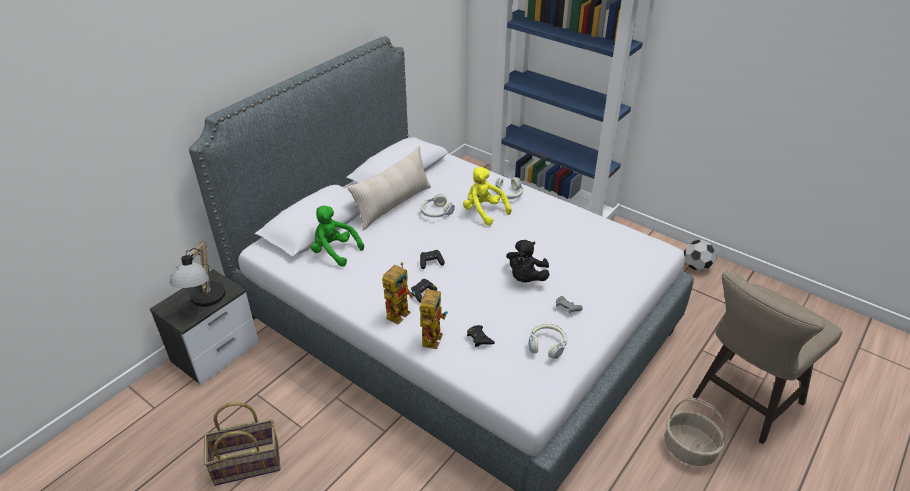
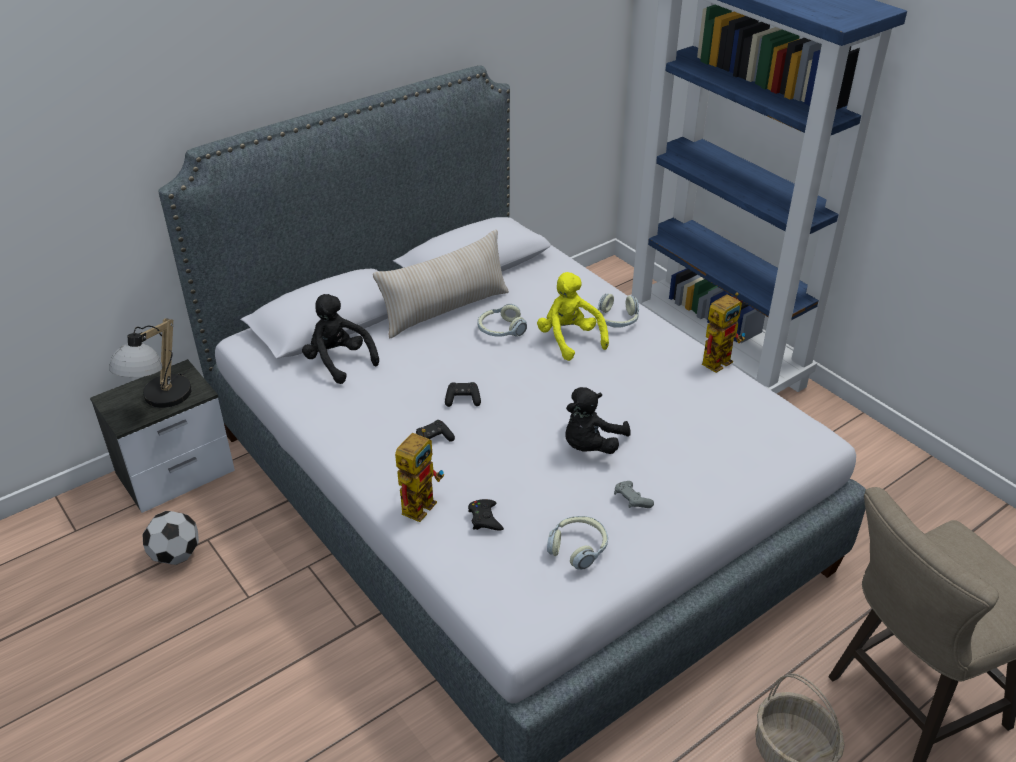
camera: 15 degrees right, 0 degrees up
(247, 462) = (163, 628): basket -> none
(334, 251) = (338, 361): green plush toy -> black plush toy
(399, 311) = (391, 459): toy robot -> toy robot (719, 359)
(696, 267) = (913, 480): football -> football (176, 555)

